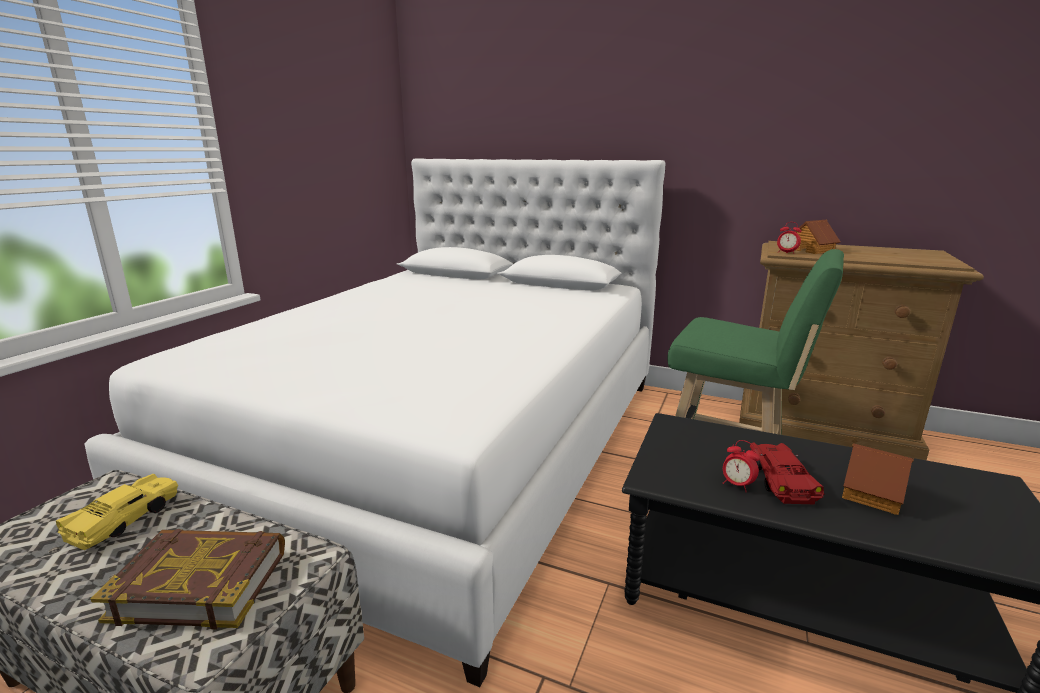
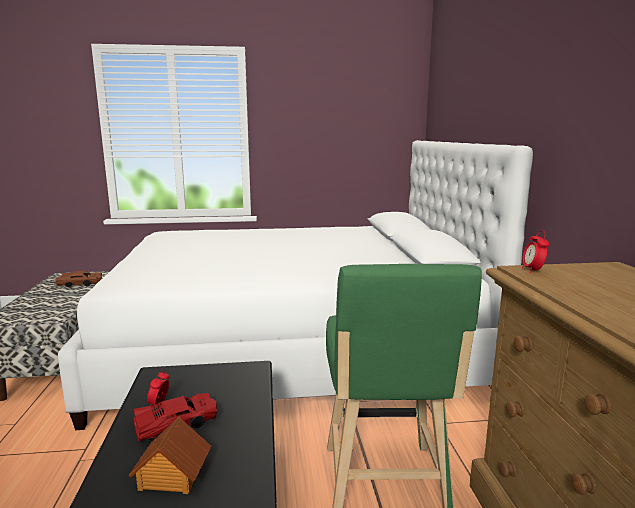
camera: 60 degrees right, 5 degrees down
(126, 519) = (80, 284): yellow toy car -> brown toy car
(201, 583) = (38, 307): book -> none
(811, 250) = (587, 279): toy house -> none

